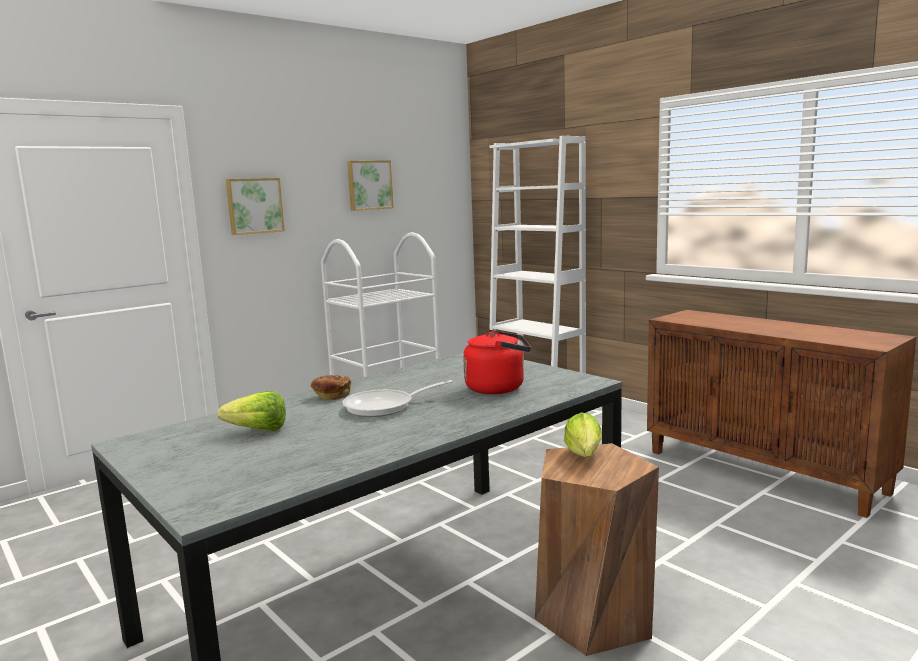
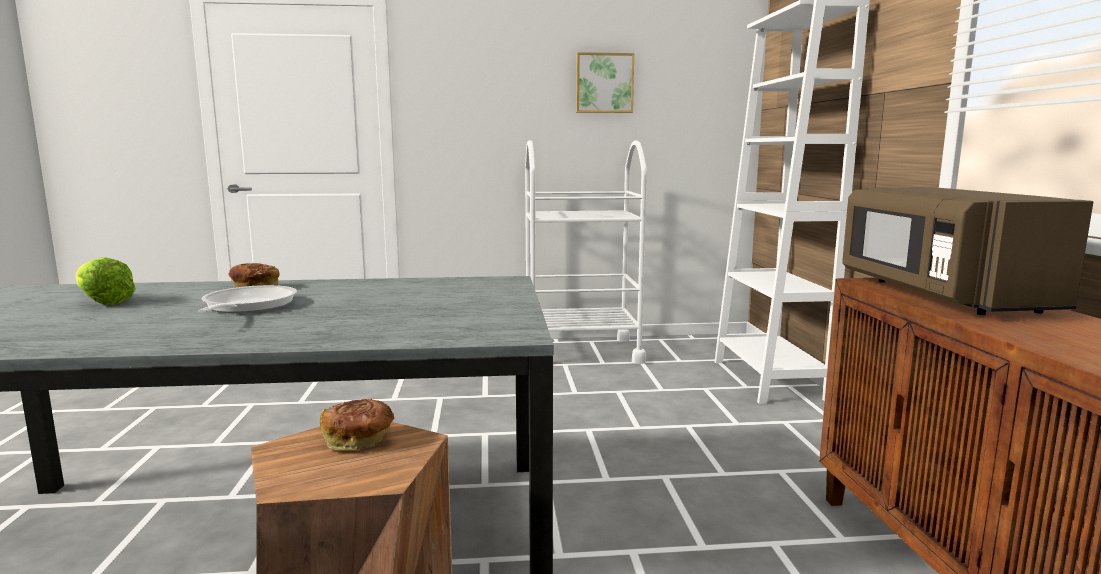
camera: 35 degrees right, 0 degrees up
(254, 206) = (457, 100): picture -> none
(385, 406) = (246, 307): frying pan -> frying pan turned 75 degrees clockwise
(498, 388) = (397, 316): red kettle -> none
(583, 457) = (359, 441): lettuce -> bread
(710, 320) = (939, 295): none -> brown microwave

